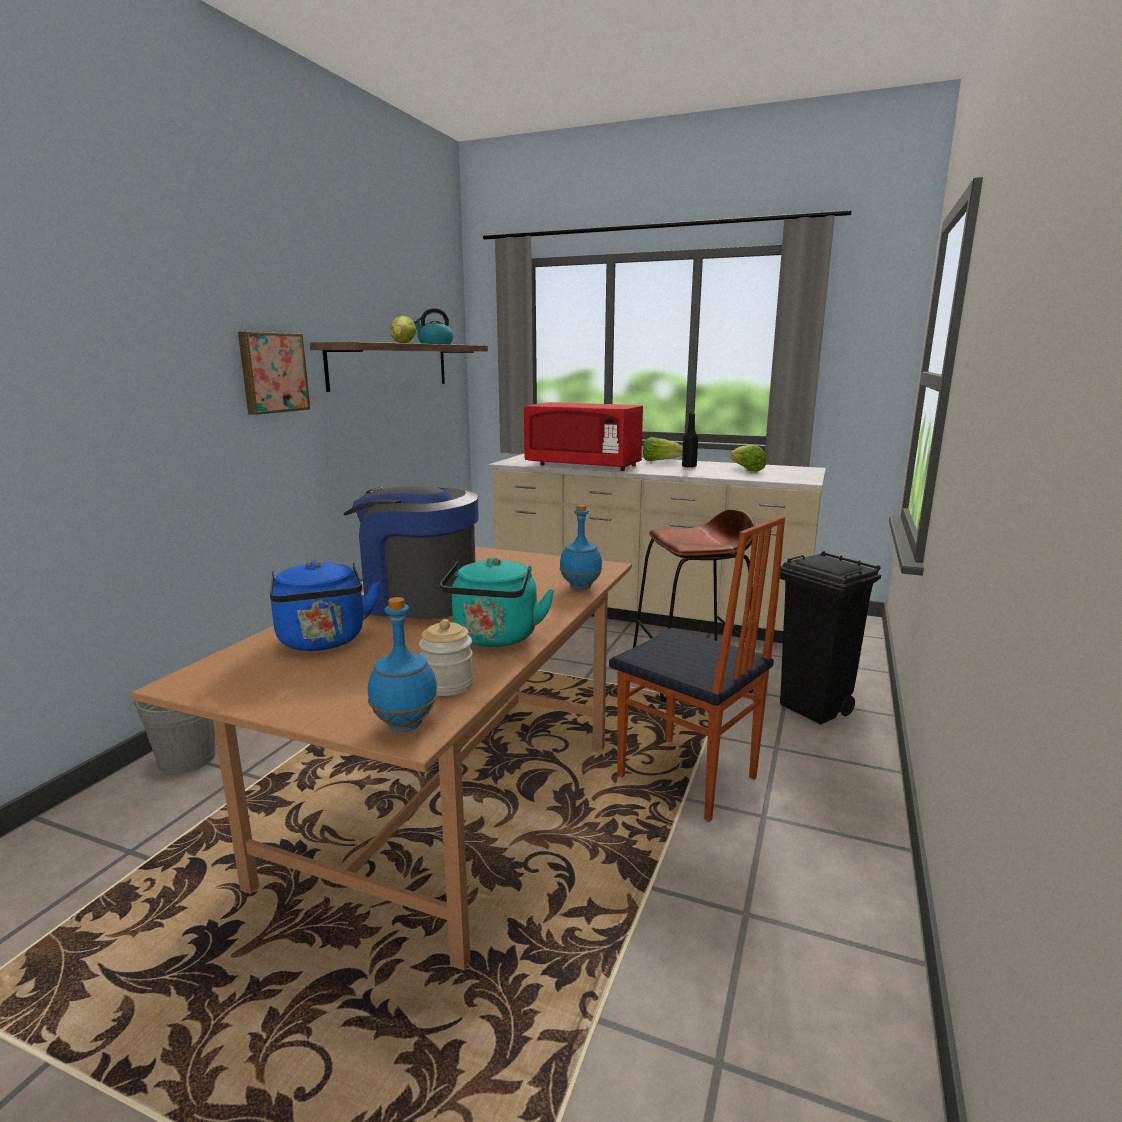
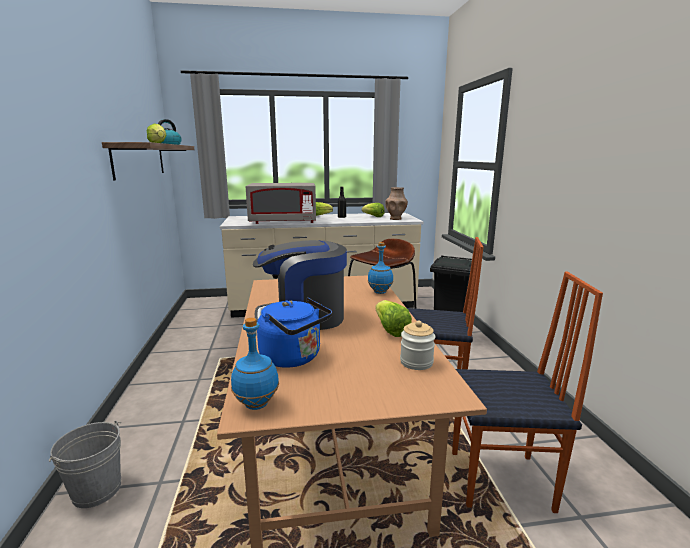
camera: 30 degrees left, 0 degrees up
(272, 372) = (85, 166): picture -> none
(405, 725) = (439, 392): blue bottle -> blue bottle (257, 404)
(495, 638) = (390, 330): turquoise kettle -> lettuce
(583, 466) = (283, 222): red microwave -> grey microwave
(641, 951) = (502, 482): none -> chair
(777, 477) = (396, 219): none -> brown vase

